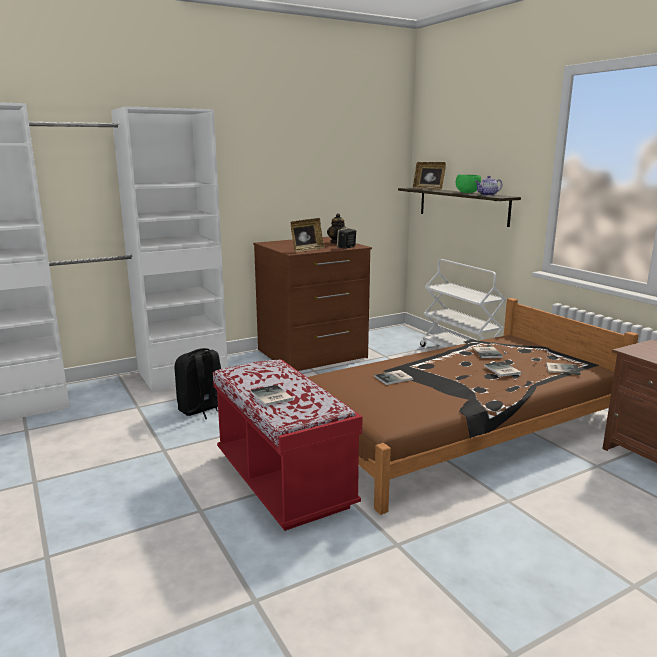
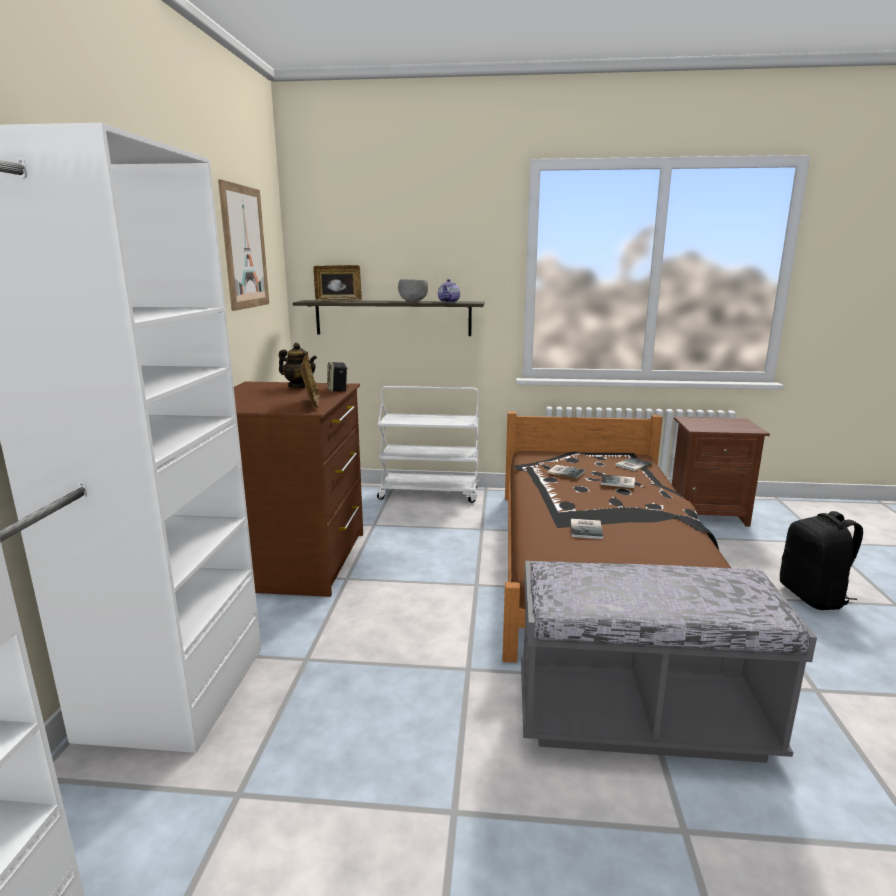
camera: 55 degrees left, 0 degrees up
(202, 409) = (347, 716): black backpack -> black backpack (813, 597)
(270, 397) = (694, 602): book -> none
(283, 481) = (640, 717): red bench -> grey bench
(350, 149) = (244, 247): none -> picture
(467, 193) = (412, 301): green bowl -> grey bowl

